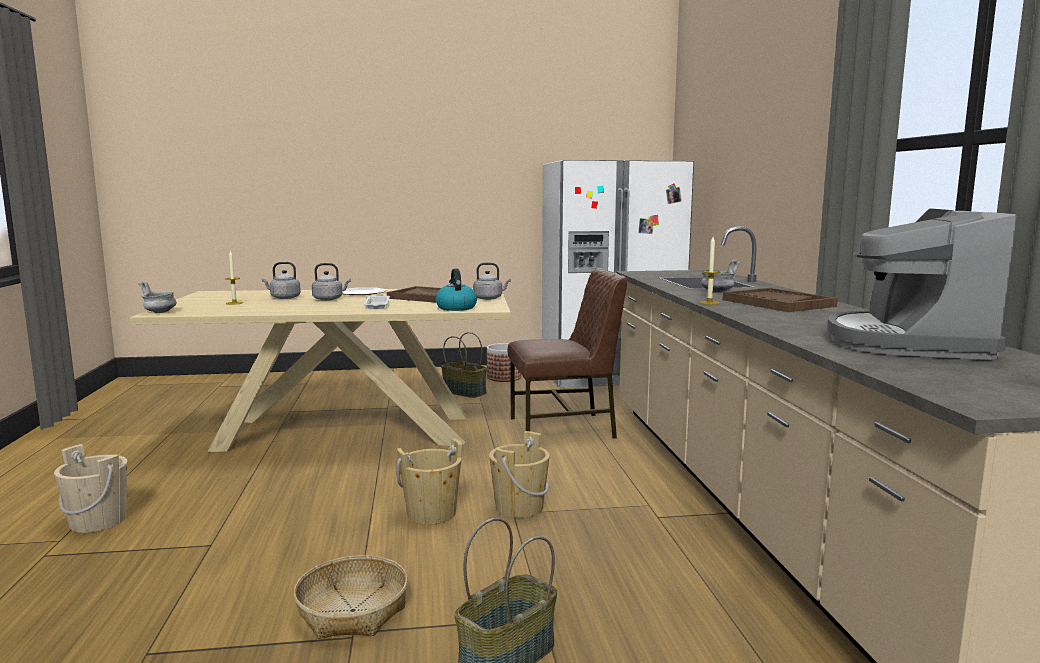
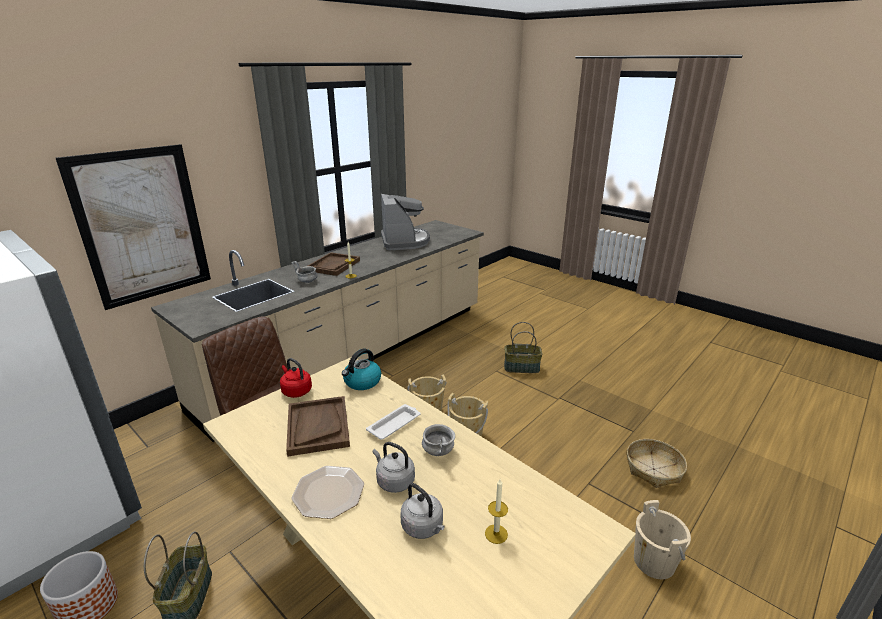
camera: 130 degrees left, 15 degrees up
(159, 312) = (599, 535): grey bowl -> grey bowl (439, 451)
(352, 610) = (551, 406): basket -> basket (653, 469)
(489, 298) = (296, 391): grey kettle -> red kettle
(757, 184) = (143, 226): none -> picture
(907, 343) = (404, 241): coffee machine -> coffee machine turned 75 degrees counterclockwise

